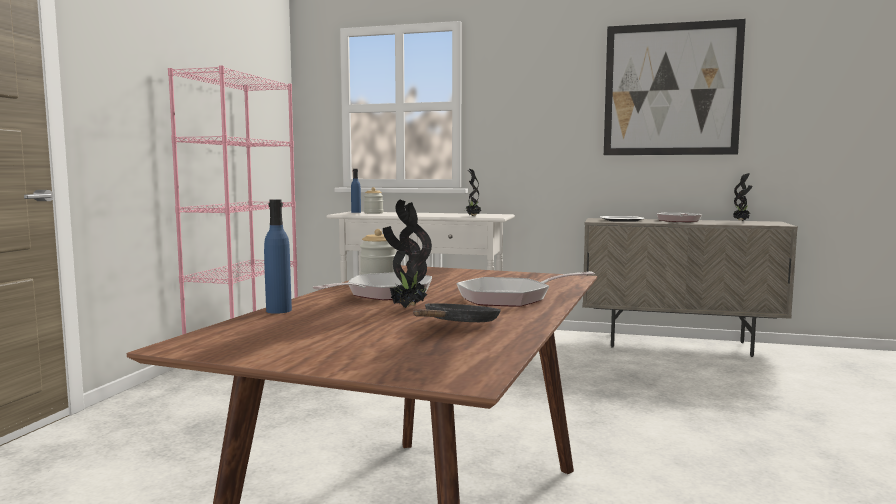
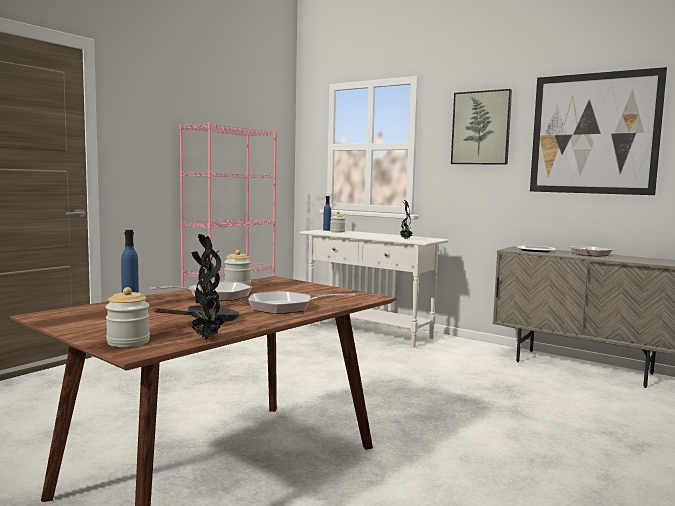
camera: 20 degrees right, 0 degrees up
(421, 365) = (128, 342): none -> jar
(543, 83) = (481, 128): none -> picture
(741, 221) = (653, 258): potted plant -> potted plant (207, 338)

